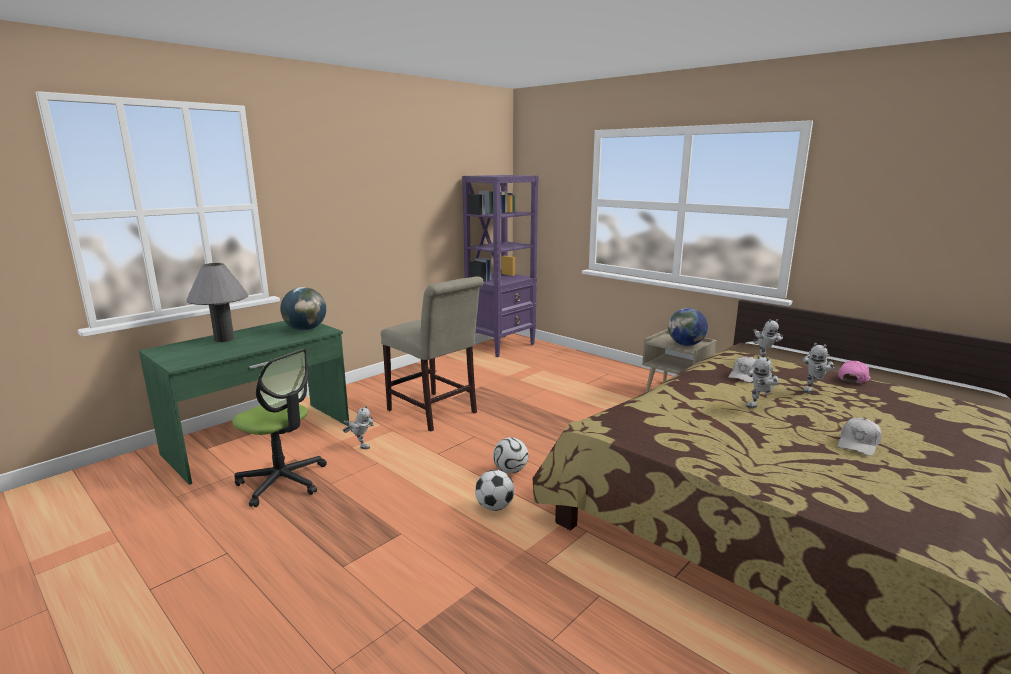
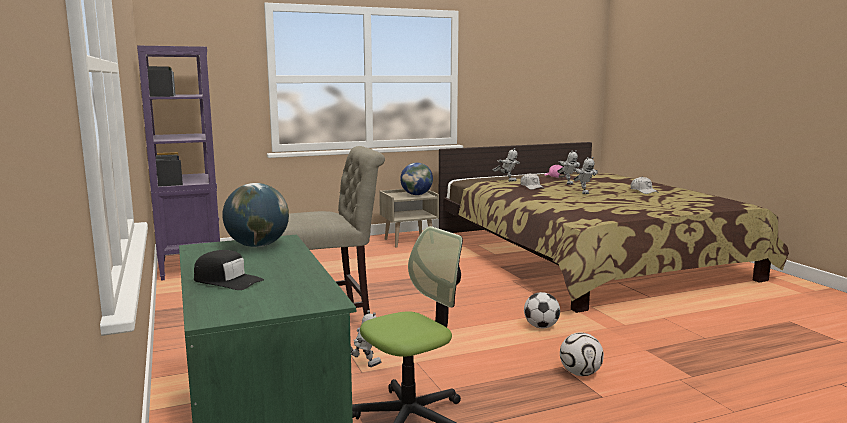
camera: 65 degrees left, 5 degrees down
(224, 339) = (227, 281): grey table lamp -> black cap
(510, 470) = (486, 312): football -> football (580, 373)

